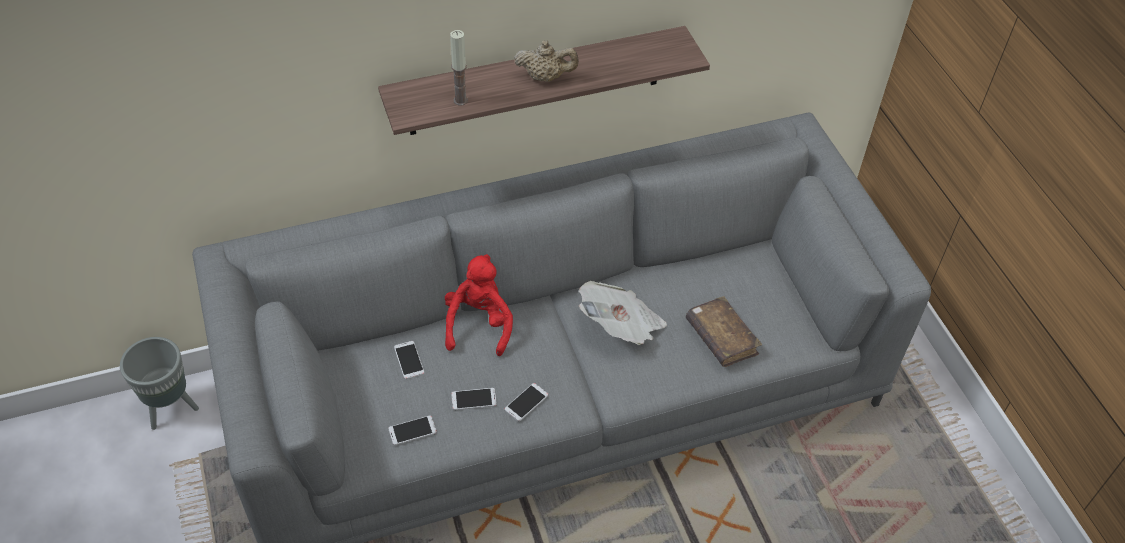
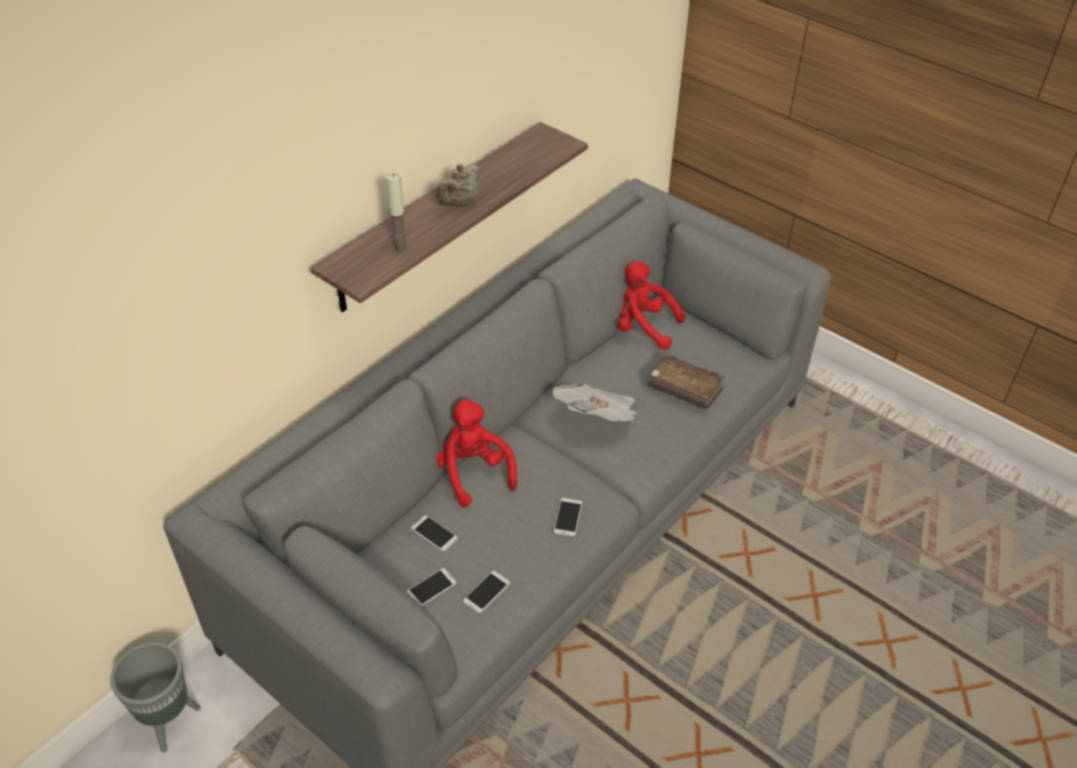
camera: 30 degrees left, 5 degrees down
(473, 399) = (520, 537): phone -> phone (431, 588)
(546, 77) = (460, 203): beige teapot -> beige teapot turned 150 degrees clockwise
(730, 261) = (642, 327): none -> red plush toy

